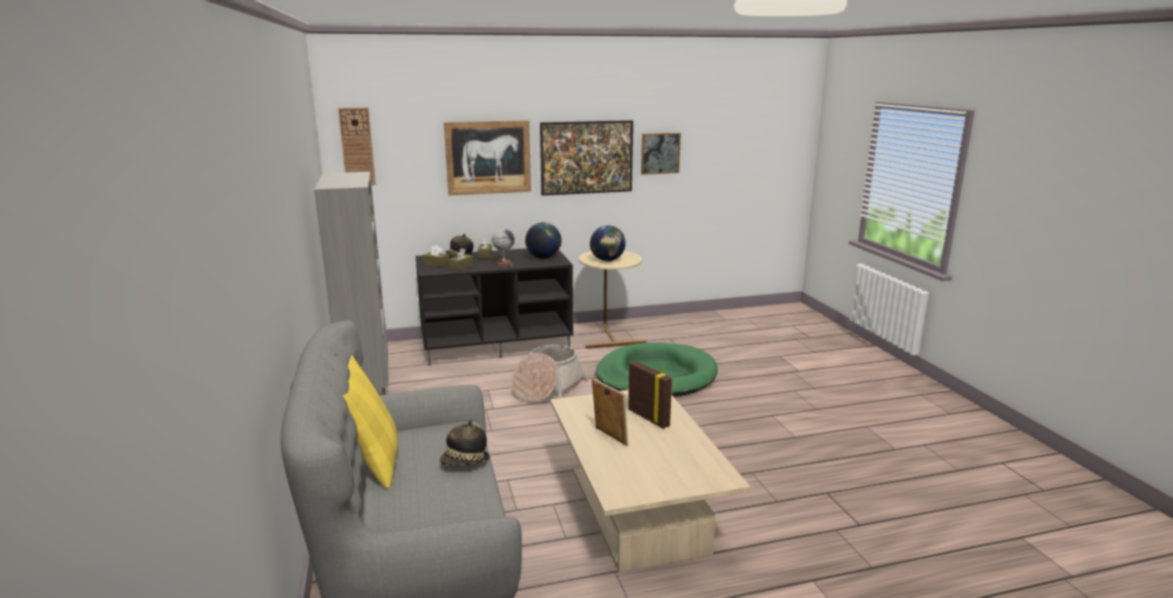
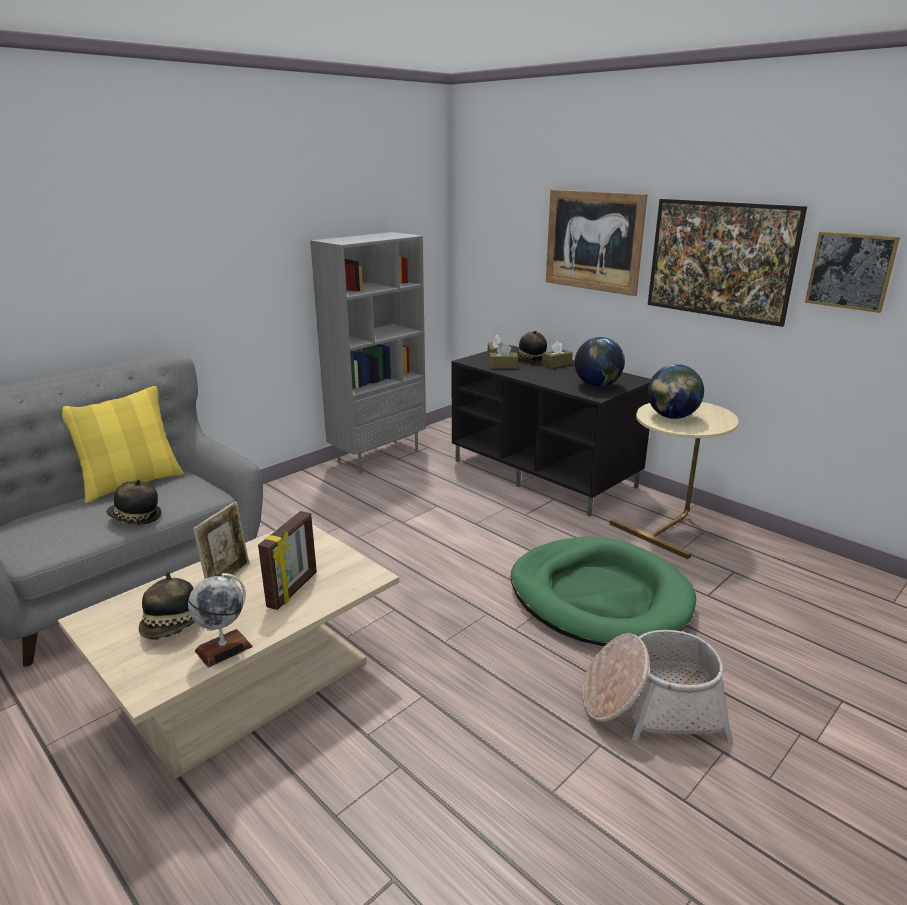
camera: 60 degrees right, 5 degrees up
(357, 147) = (476, 212): wall clock -> none
(504, 263) = (545, 376): globe -> globe (224, 648)
(547, 388) = (479, 535): basket -> basket (651, 705)
(659, 463) = (173, 627): none -> hat

